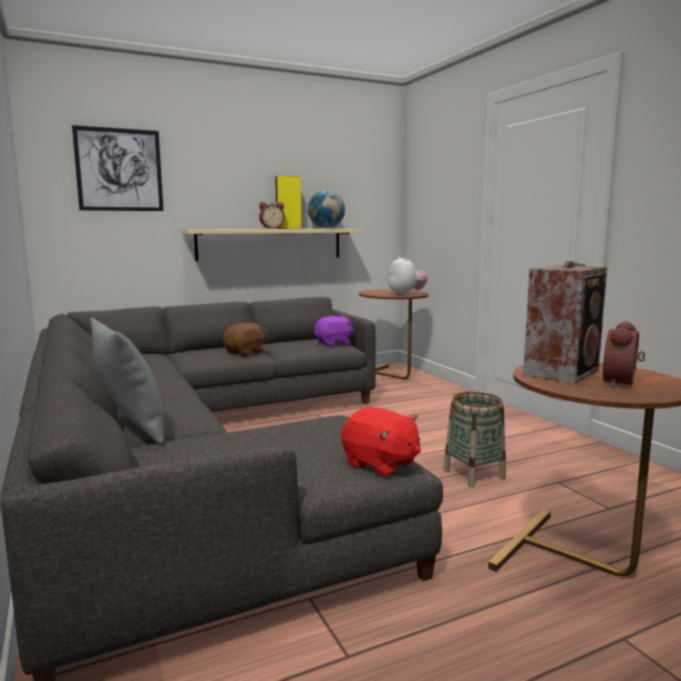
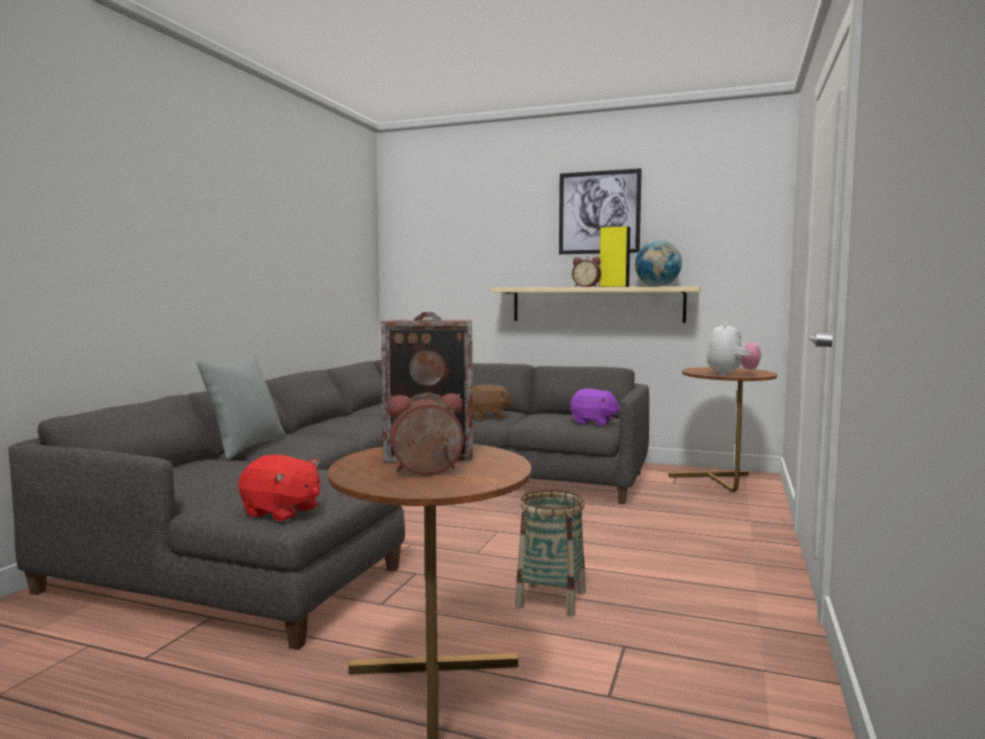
camera: 45 degrees right, 5 degrees down
(119, 170) = (451, 233): picture -> picture (599, 212)
(380, 464) = (281, 512): red plush toy -> red plush toy turned 60 degrees counterclockwise

